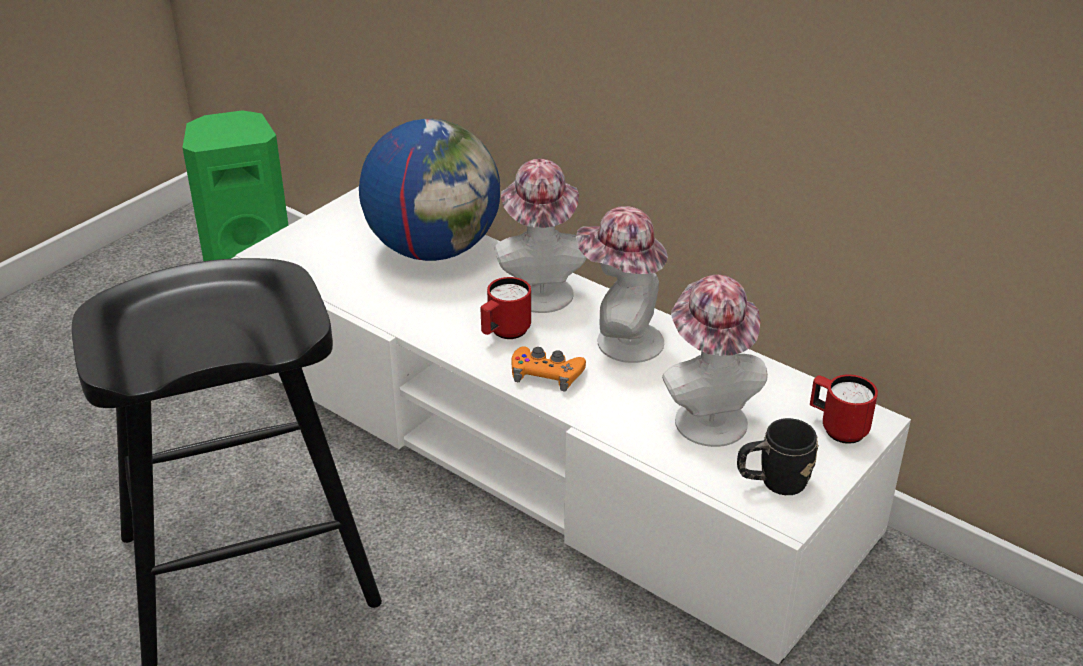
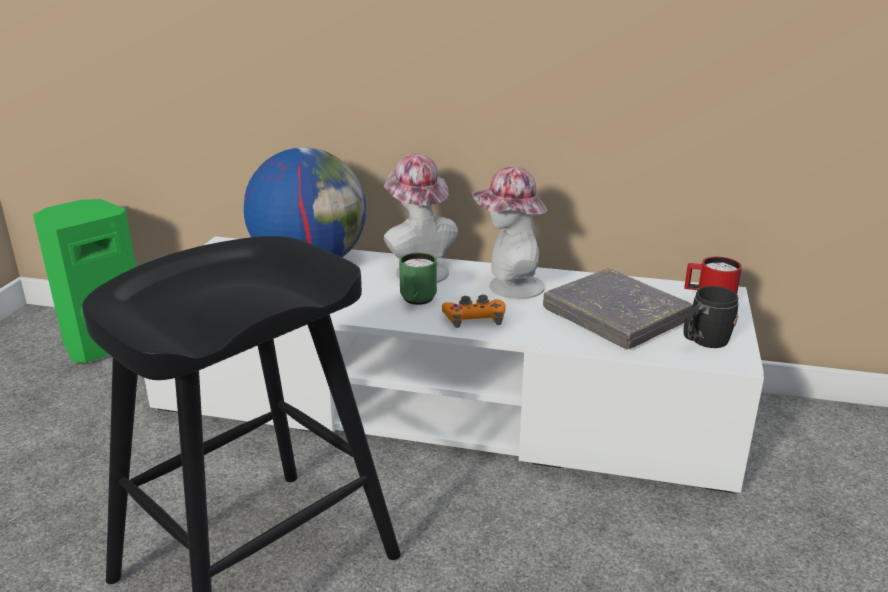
camera: 25 degrees left, 10 degrees down
(504, 333) = (416, 301): red mug -> green mug
(706, 416) = (615, 316): hat -> grey book

